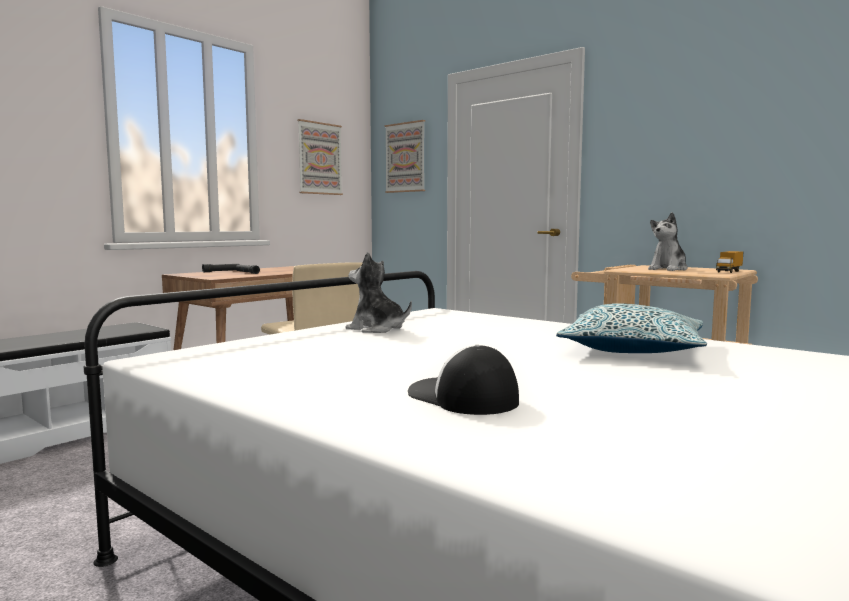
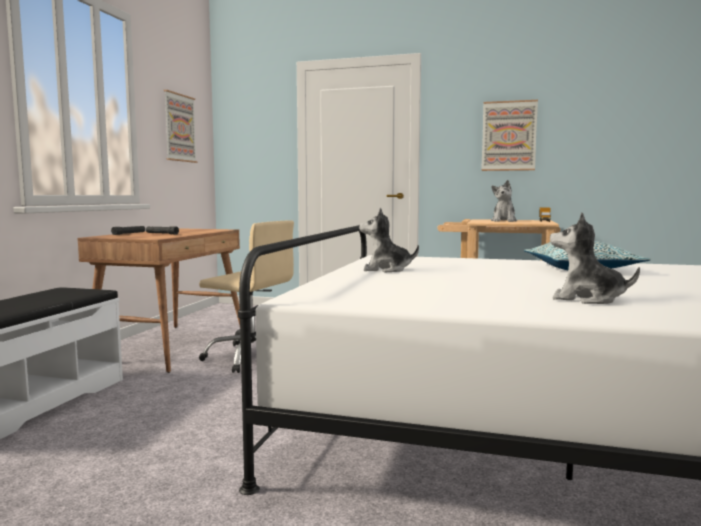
camera: 25 degrees left, 0 degrees up
(405, 157) = (253, 131): picture -> picture (509, 136)
(462, 398) = (586, 299): cap -> plush toy

